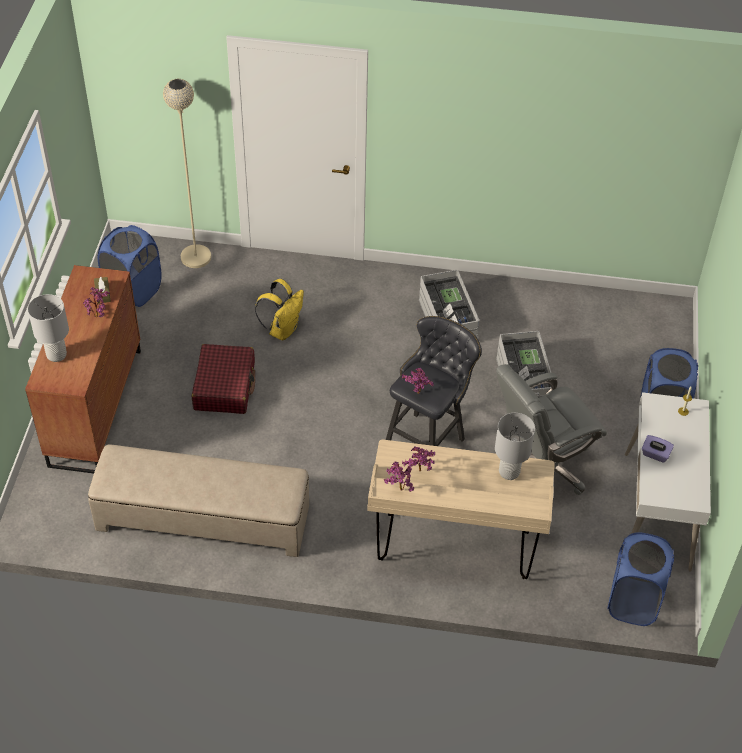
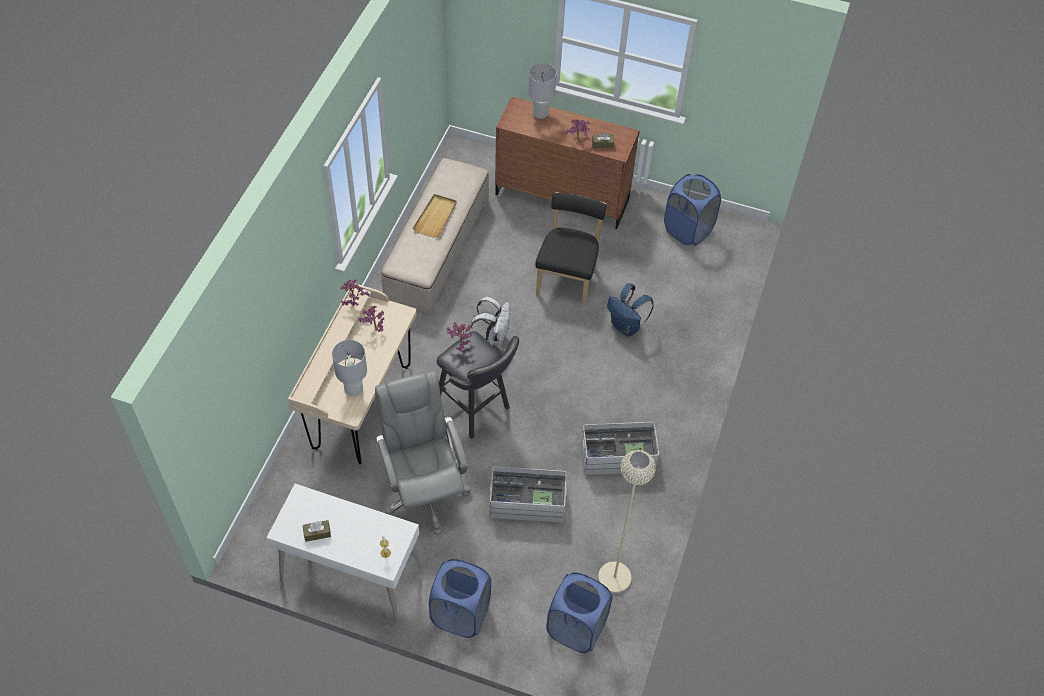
camera: 100 degrees right, 5 degrees up
(196, 257) = (725, 276): beige floor lamp -> beige floor lamp (614, 578)
(198, 481) = (435, 217): none -> beige tray
(224, 386) = (568, 278): red suitcase -> black chair
(283, 329) = (626, 326): yellow backpack -> blue backpack
(328, 441) = (492, 339): none -> white backpack
(633, 602) = (266, 525): blue laundry basket -> blue laundry basket (576, 628)
(655, 454) = (343, 512): purple tissue box -> none
(687, 470) = (317, 533): none -> brown tissue box

